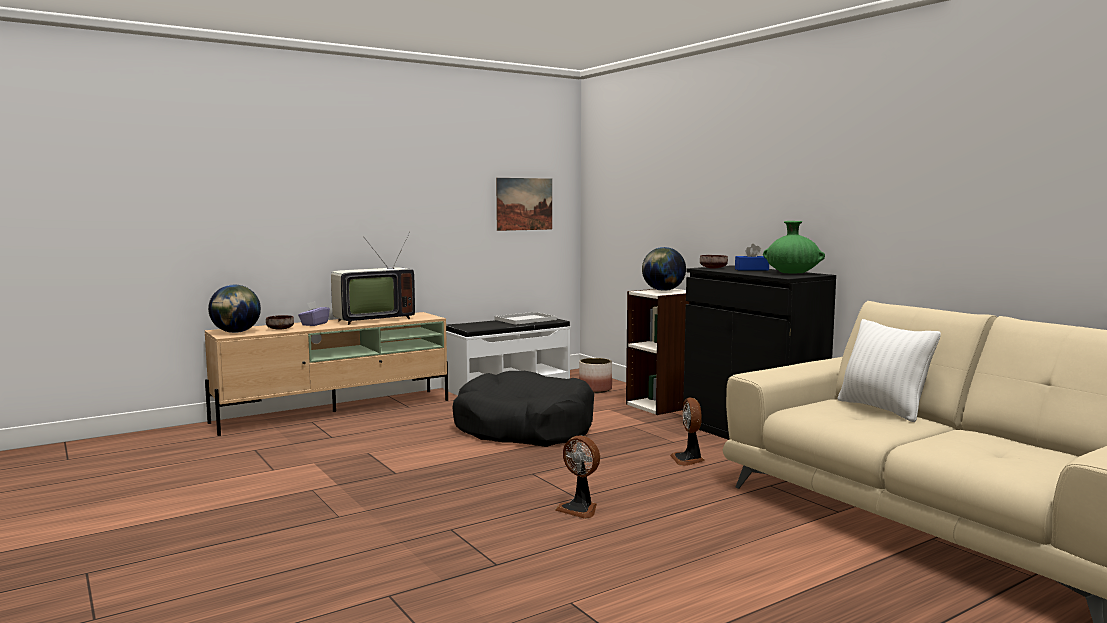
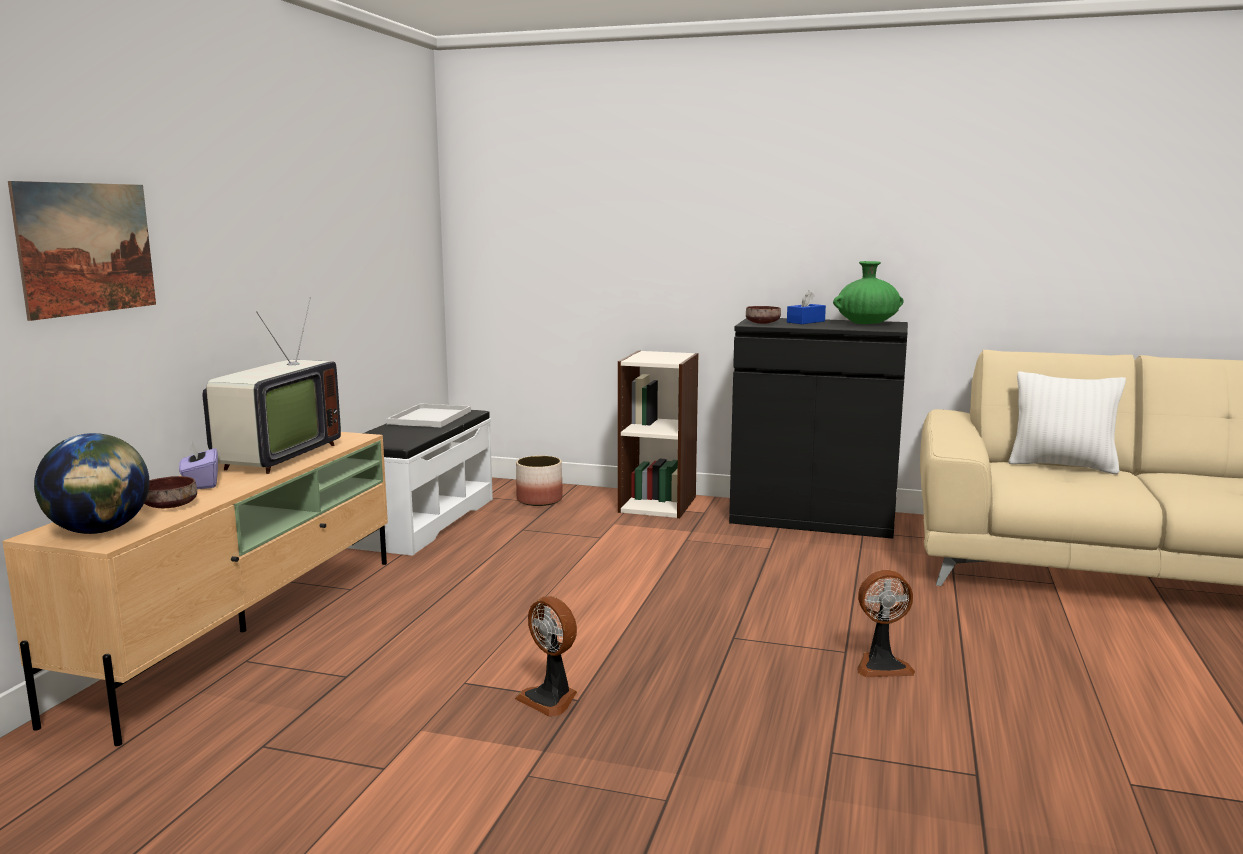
camera: 40 degrees left, 5 degrees up
(524, 204) = (394, 241): picture -> picture (87, 248)
(524, 428) = (583, 578): black dog bed -> none
(663, 290) = (651, 355): globe -> none
(688, 460) = (830, 566): fan -> fan (550, 699)

